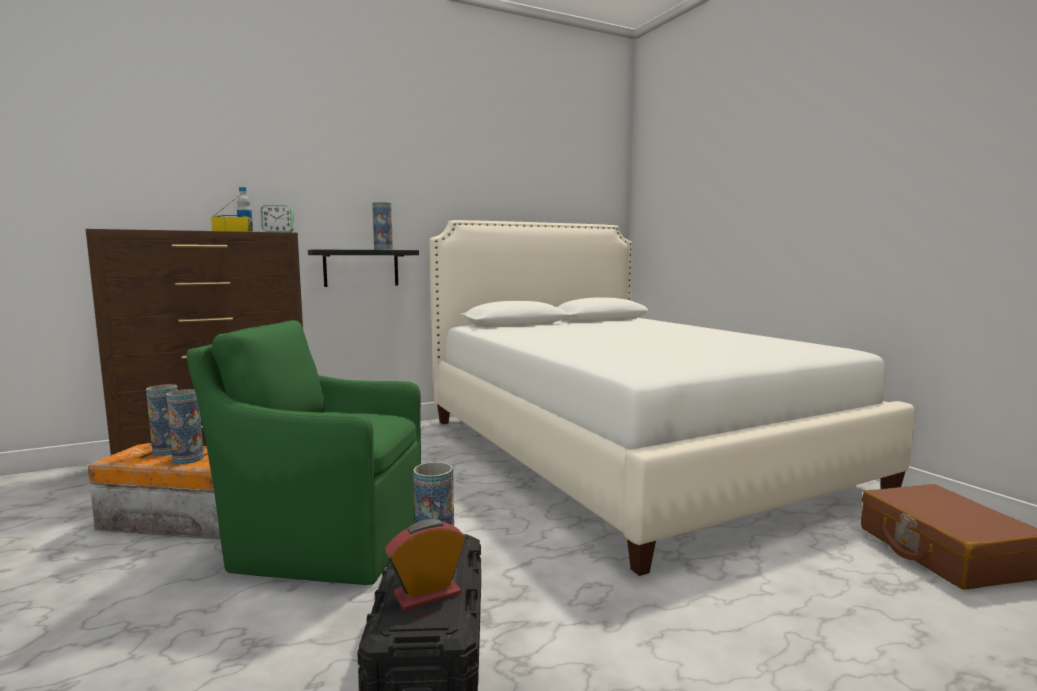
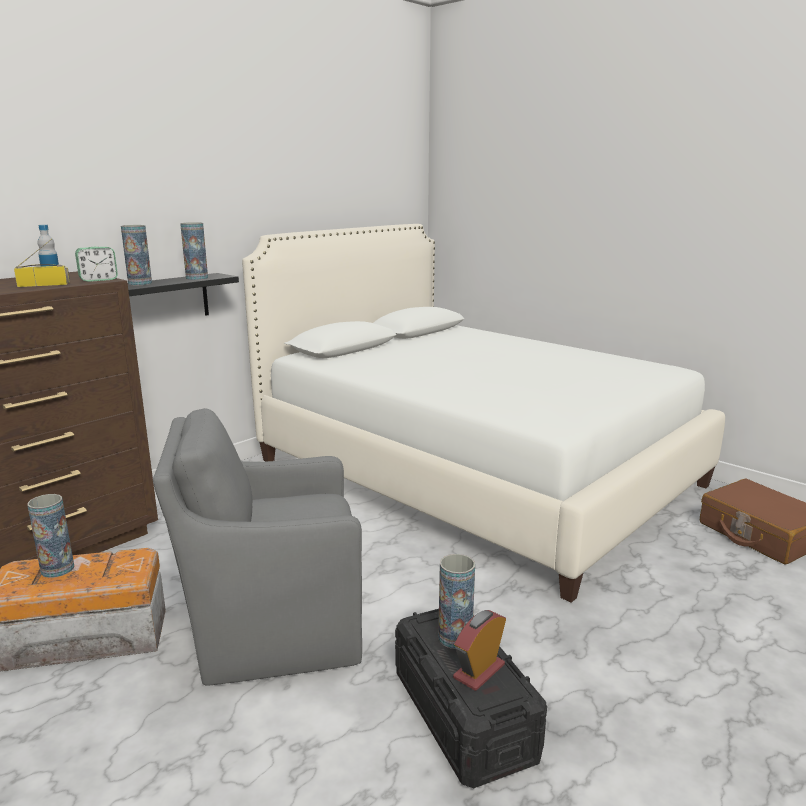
camera: 20 degrees left, 10 degrees up
(188, 459) = (97, 575): vase -> vase (140, 283)
(326, 542) = (273, 629): green armchair -> grey armchair

